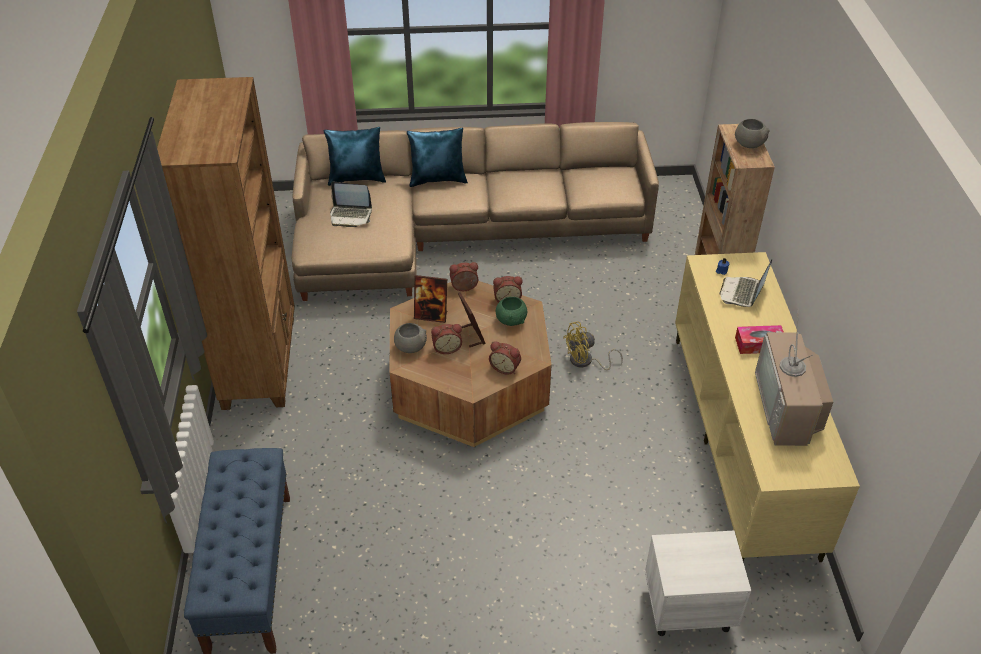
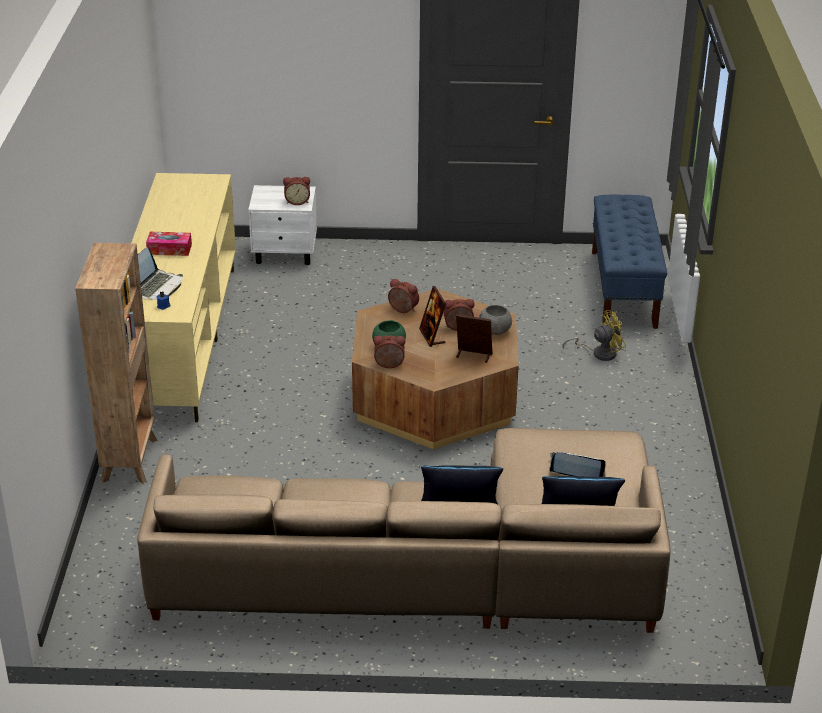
camera: 175 degrees left, 10 degrees down
(260, 361) = (663, 431): brown bookcase -> none
(464, 288) = (435, 378): alarm clock -> alarm clock (297, 201)
(586, 362) = (305, 409): yellow fan -> yellow fan (599, 353)
(748, 144) = (102, 265): grey bowl -> none
(788, 408) = (176, 211): television -> none

